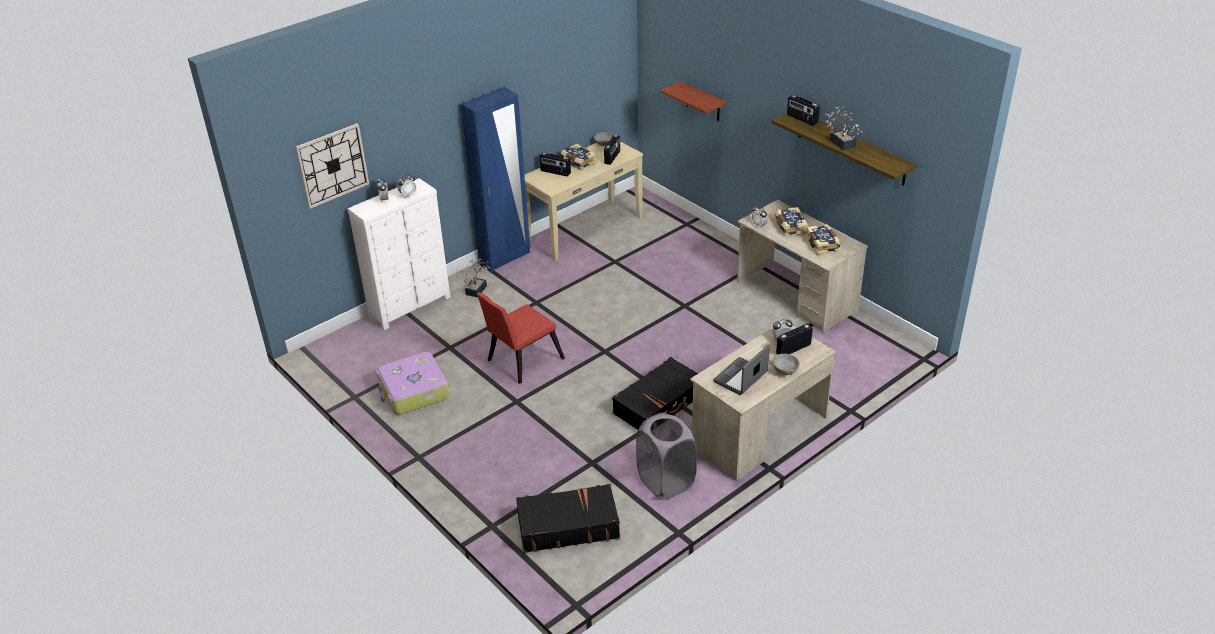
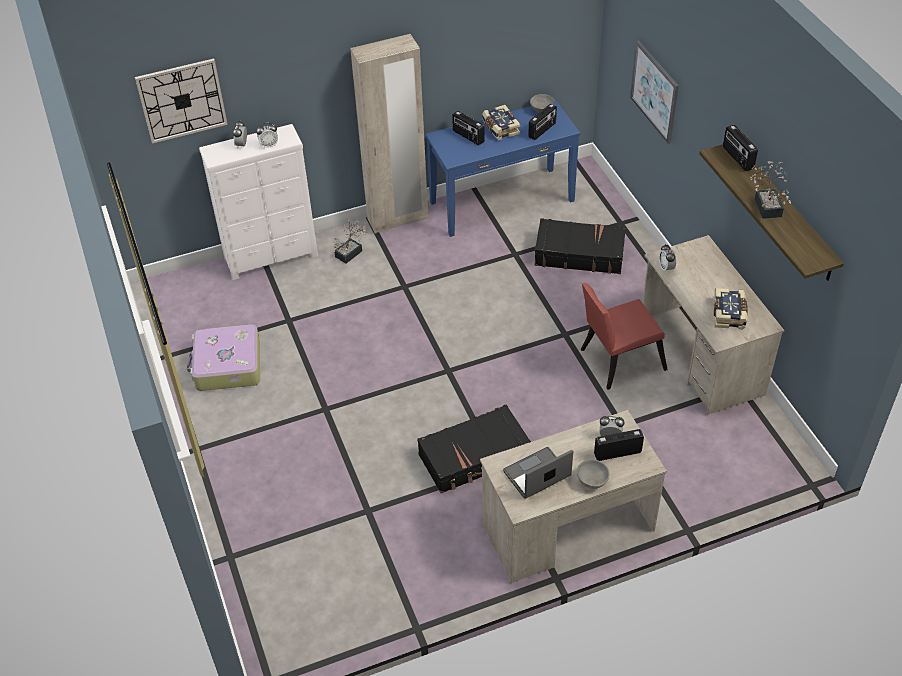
camera: 20 degrees right, 10 degrees up
(505, 258) = (398, 219): blue wardrobe -> beige wardrobe
(521, 361) = (354, 358): red chair -> red chair (617, 360)
(567, 526) = (306, 582): black suitcase -> black suitcase (579, 254)
(584, 228) = (501, 201): beige console table -> blue console table
(665, 481) = (434, 558): grey laundry basket -> none
(703, 102) = (654, 91): shelf -> picture
(790, 227) = (702, 279): book -> none

